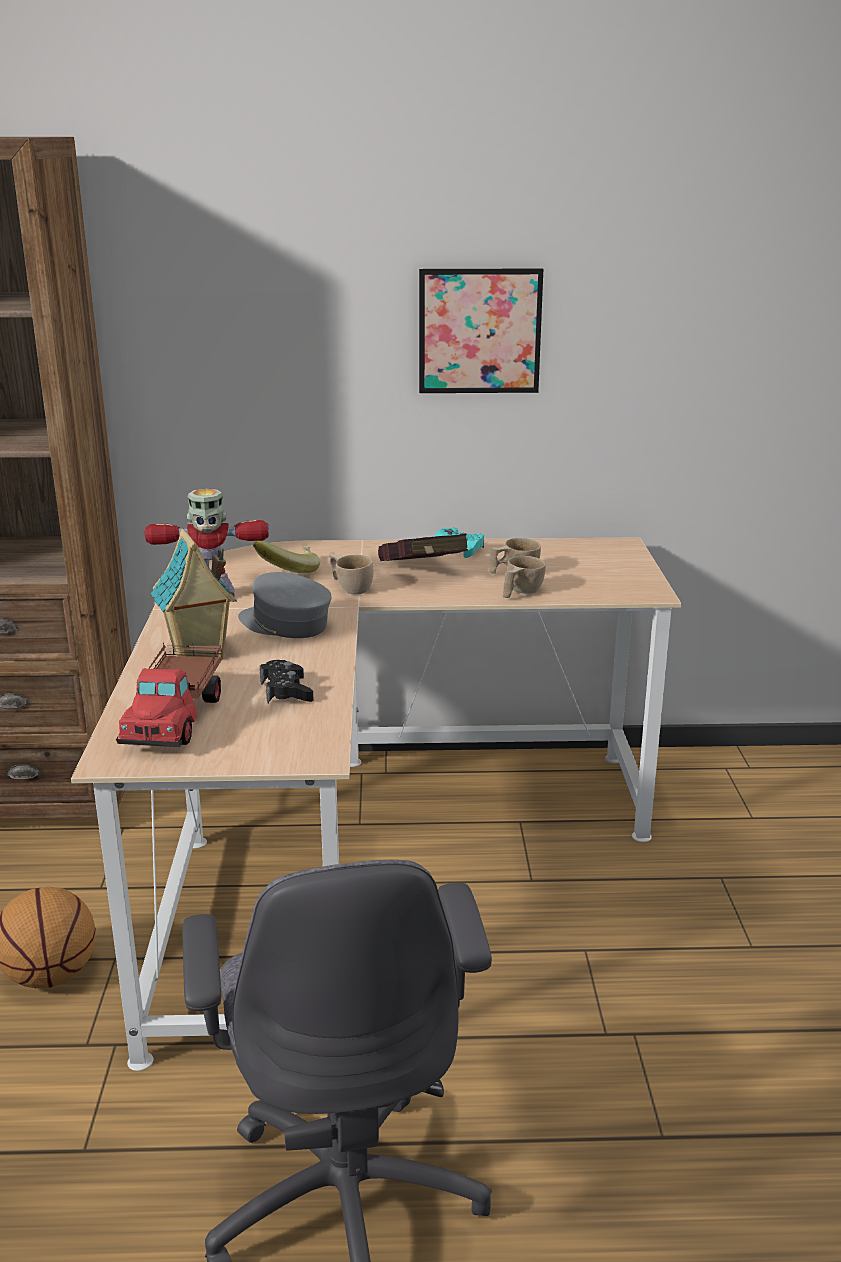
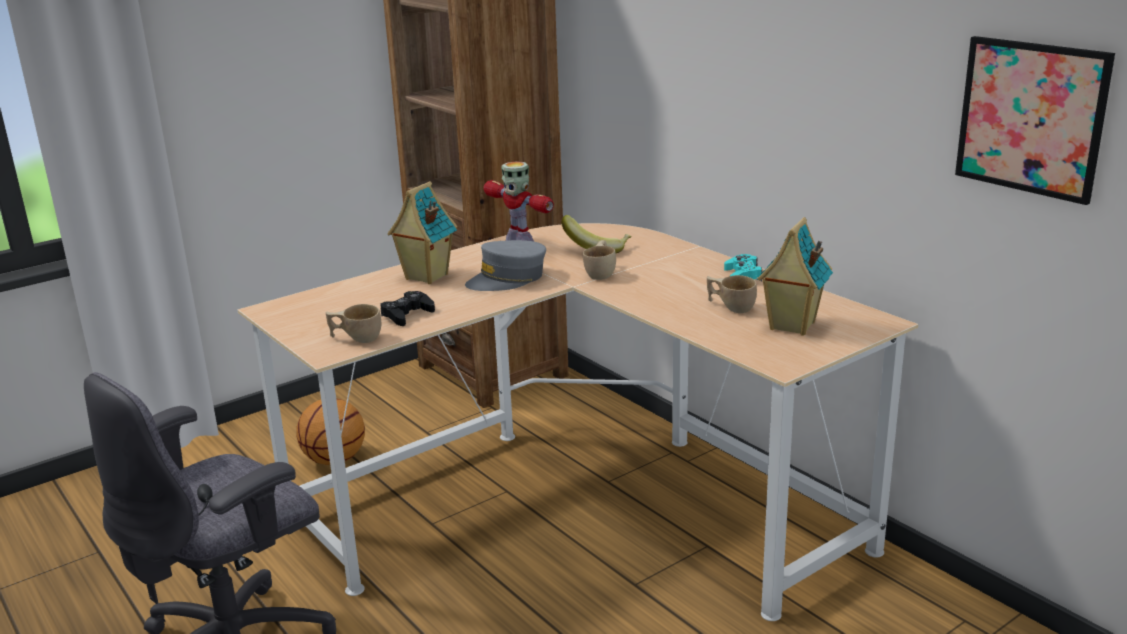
camera: 55 degrees right, 0 degrees up
(176, 716) = (336, 302): toy truck -> none
(285, 624) = (507, 279): grey cap -> grey cap turned 120 degrees counterclockwise
(422, 573) = (669, 282): red book -> none
(479, 331) = (797, 71): picture -> picture (1031, 118)
(520, 592) = (691, 322): beige cup -> beige cup (356, 338)
(584, 568) = (791, 326): none -> toy house

